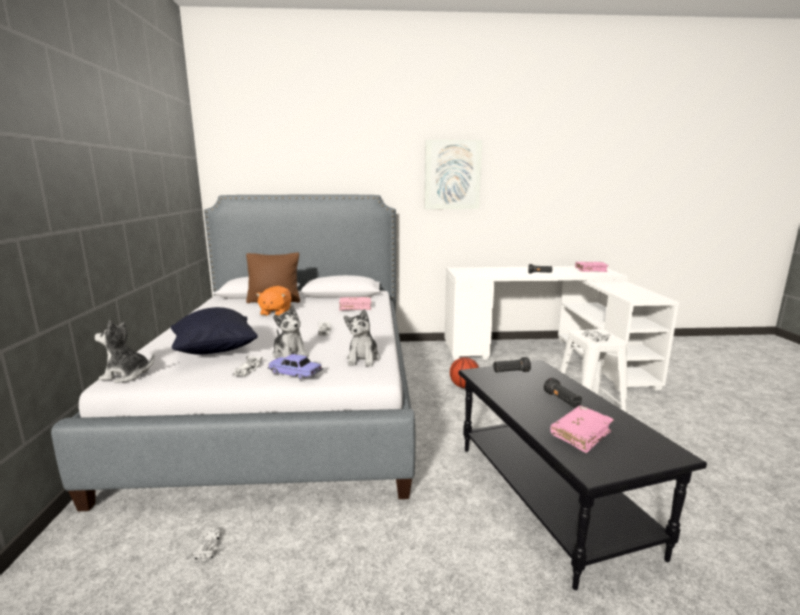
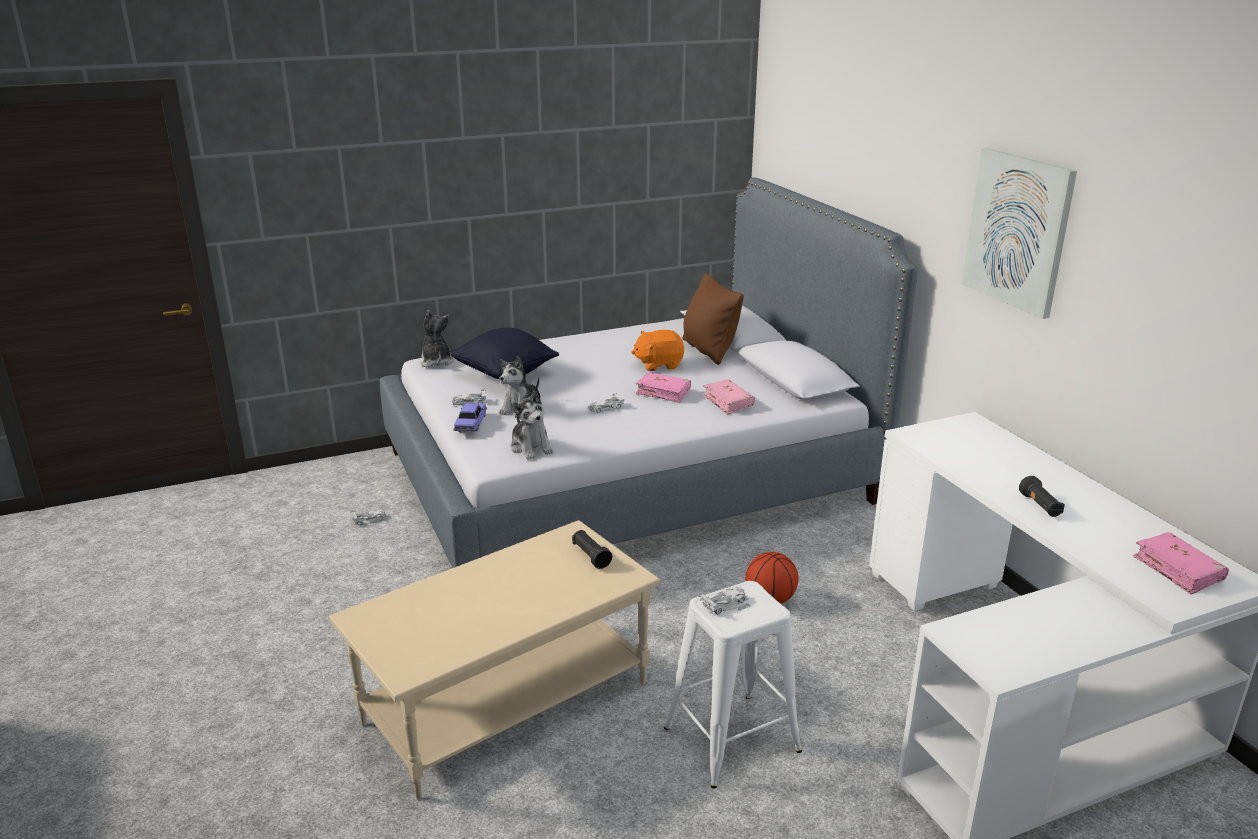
camera: 70 degrees right, 10 degrees up
(363, 359) = (531, 447): plush toy -> plush toy turned 105 degrees counterclockwise
(547, 496) = (506, 701): black coffee table -> beige coffee table
(562, 401) = (516, 598): black flashlight -> none
(581, 434) = (431, 611): pink book -> pink book (663, 393)

